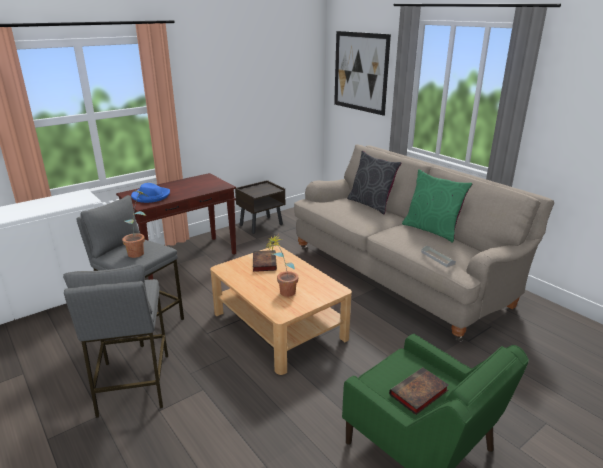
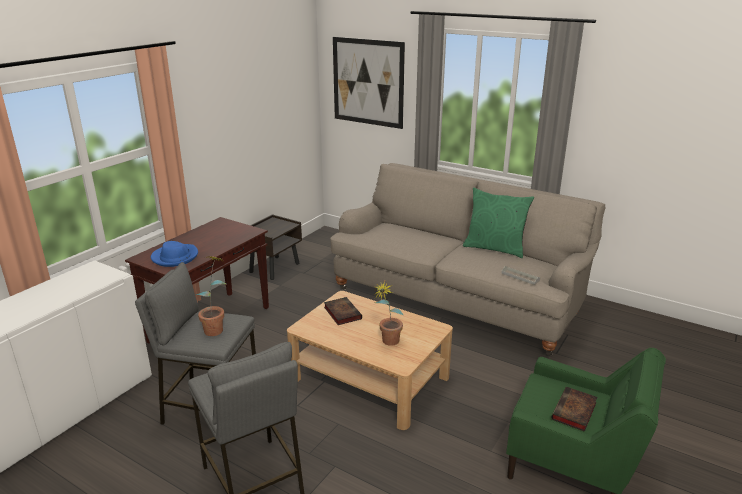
camera: 20 degrees left, 0 degrees up
(371, 204) = (416, 229): grey pillow -> none

